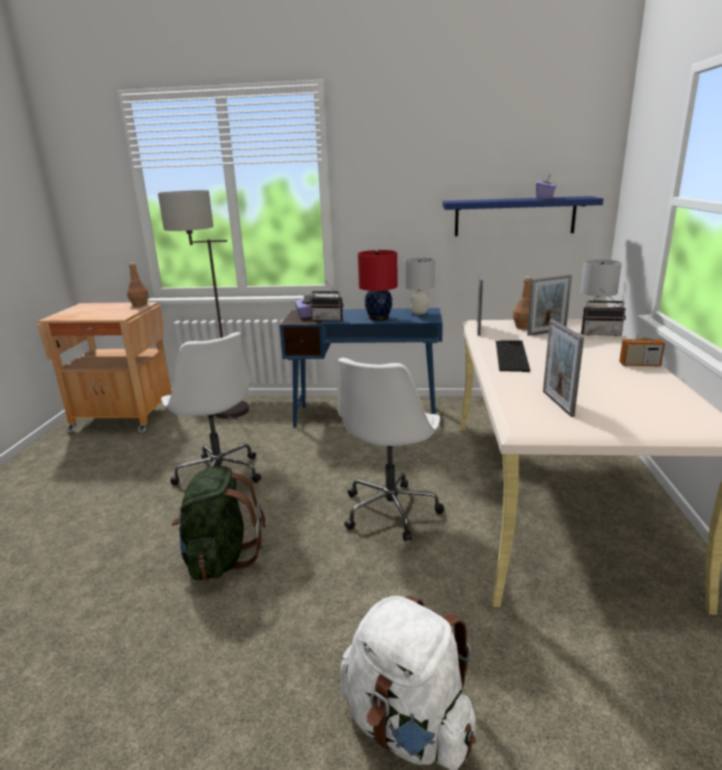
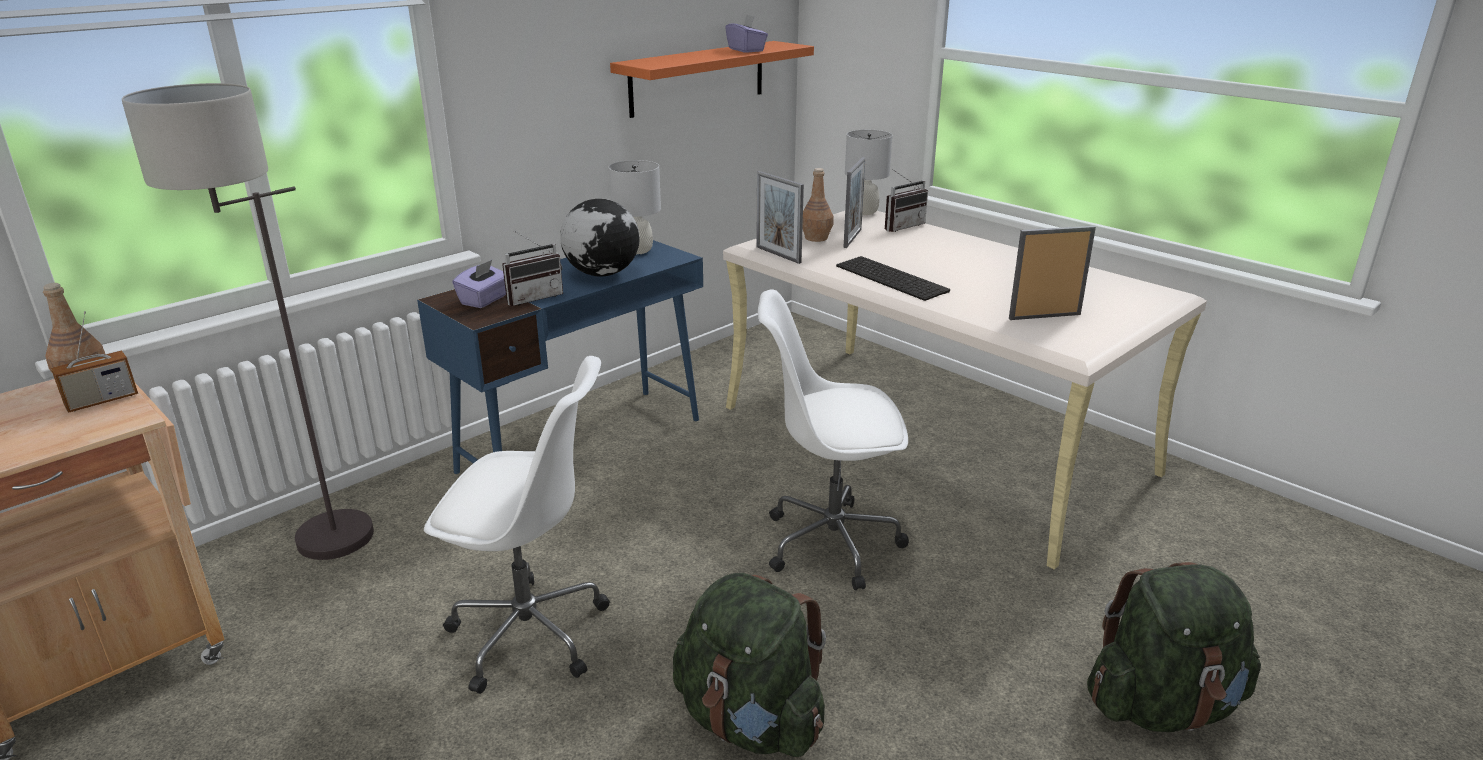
camera: 50 degrees left, 5 degrees up
(379, 318) = (602, 273): red table lamp -> globe
(389, 513) = (828, 544): white office chair -> white office chair turned 120 degrees clockwise
(407, 726) = (1162, 706): white backpack -> green backpack
(514, 216) = (698, 78): blue shelf -> orange shelf
(557, 403) = (1044, 316): picture frame -> picture frame turned 135 degrees clockwise
(639, 365) = (1005, 253): radio -> radio (102, 401)

